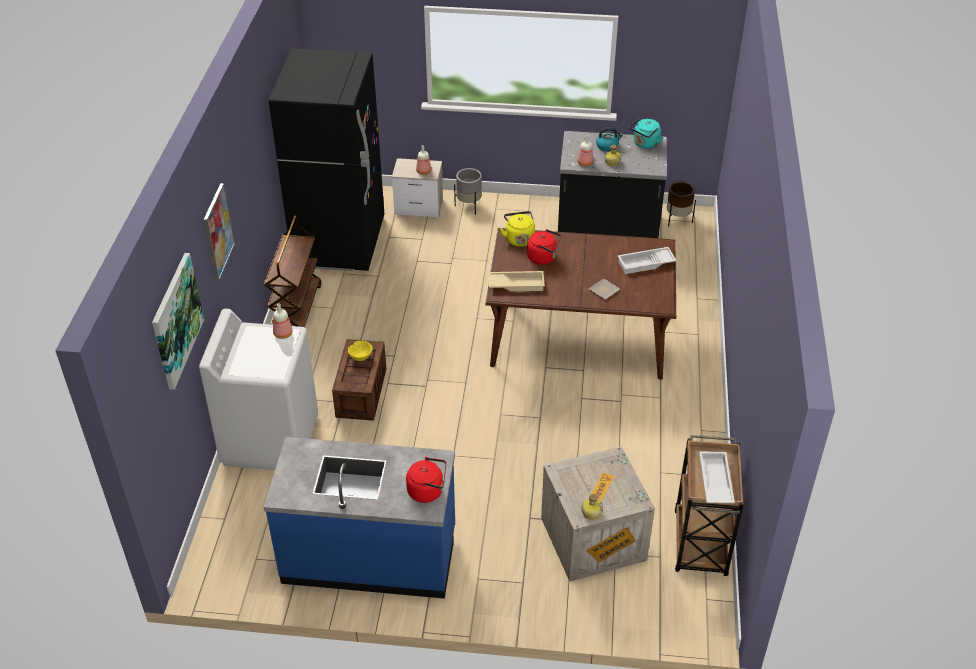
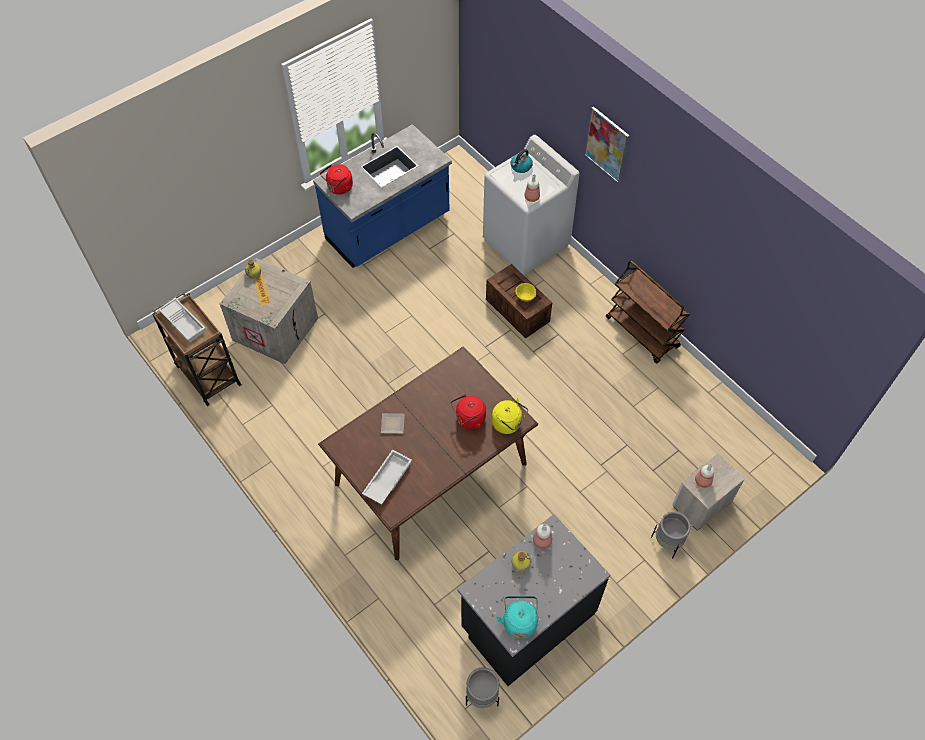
camera: 135 degrees right, 15 degrees up
(176, 320) = (530, 79): picture -> none
(340, 243) = (701, 412): black fridge -> none
(516, 284) = (460, 378): beige tray -> none
(607, 146) = (549, 585): kettle -> kettle (521, 167)
(677, 220) = (482, 696): brown planter -> grey planter

